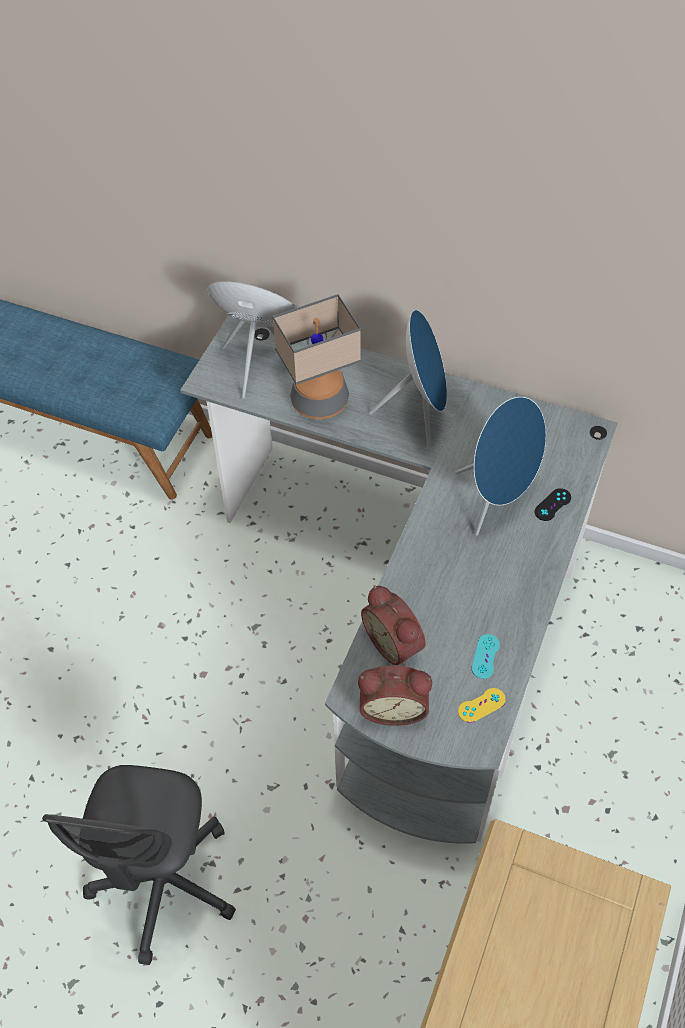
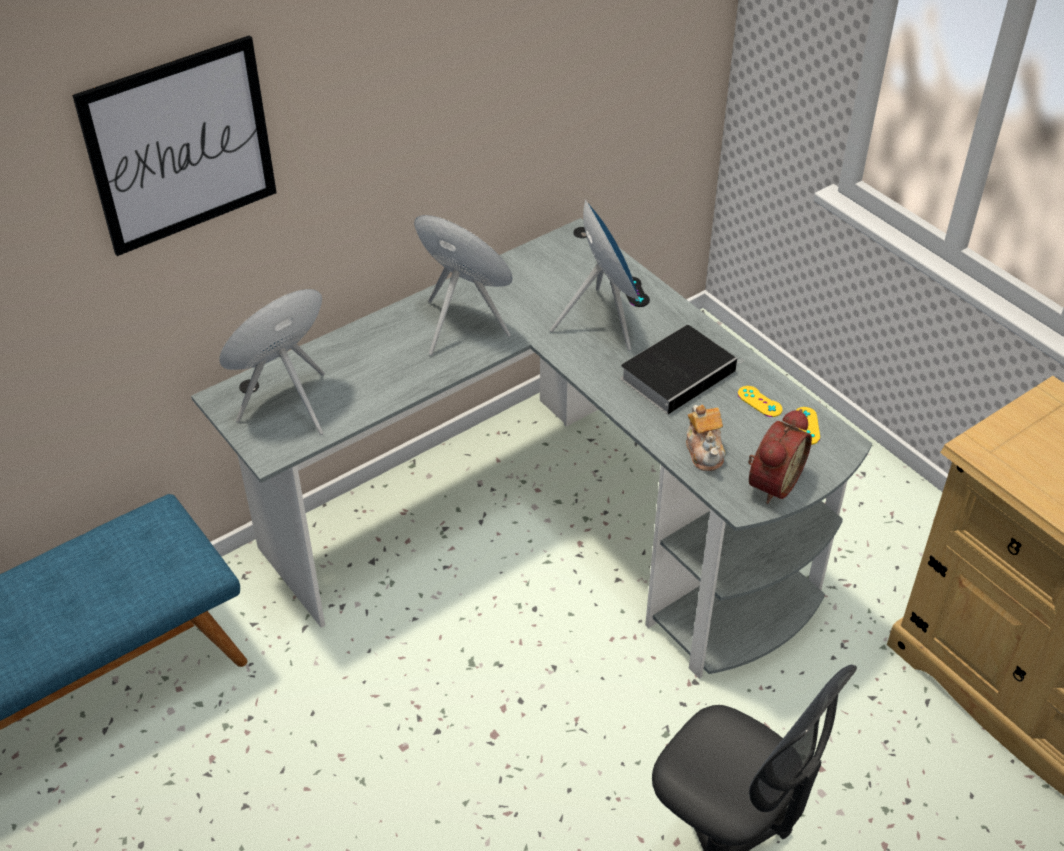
camera: 60 degrees left, 10 degrees down
(252, 133) = (180, 146): none -> picture
(319, 401) = (380, 382): table lamp -> none
(395, 642) = (705, 451): alarm clock -> teapot
(476, 582) = (679, 373): none -> book
(485, 656) = (759, 401): turquoise game controller -> yellow game controller

